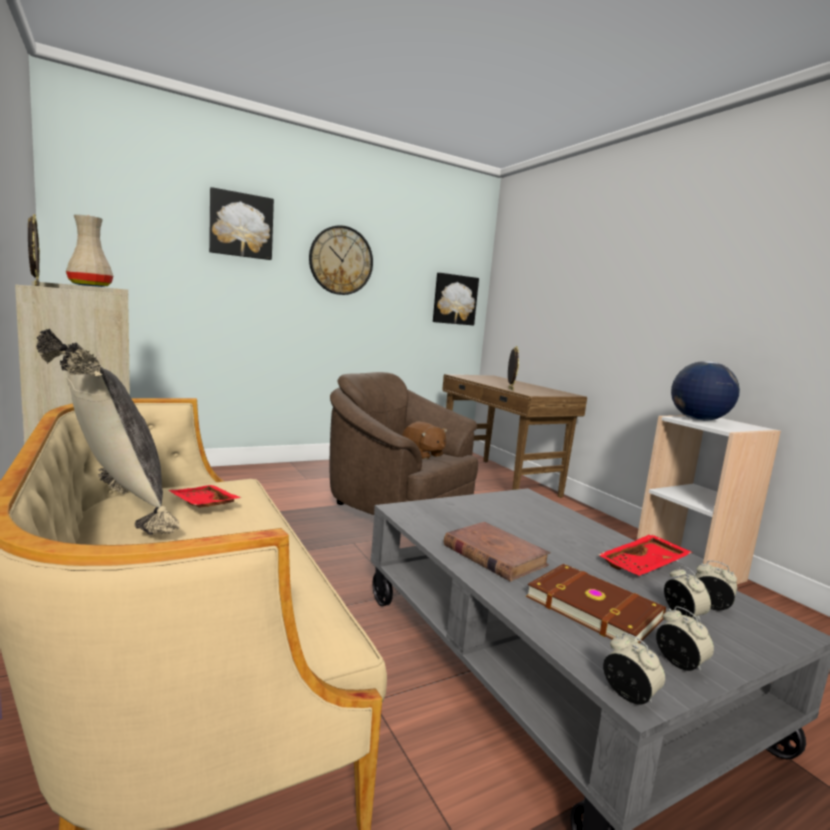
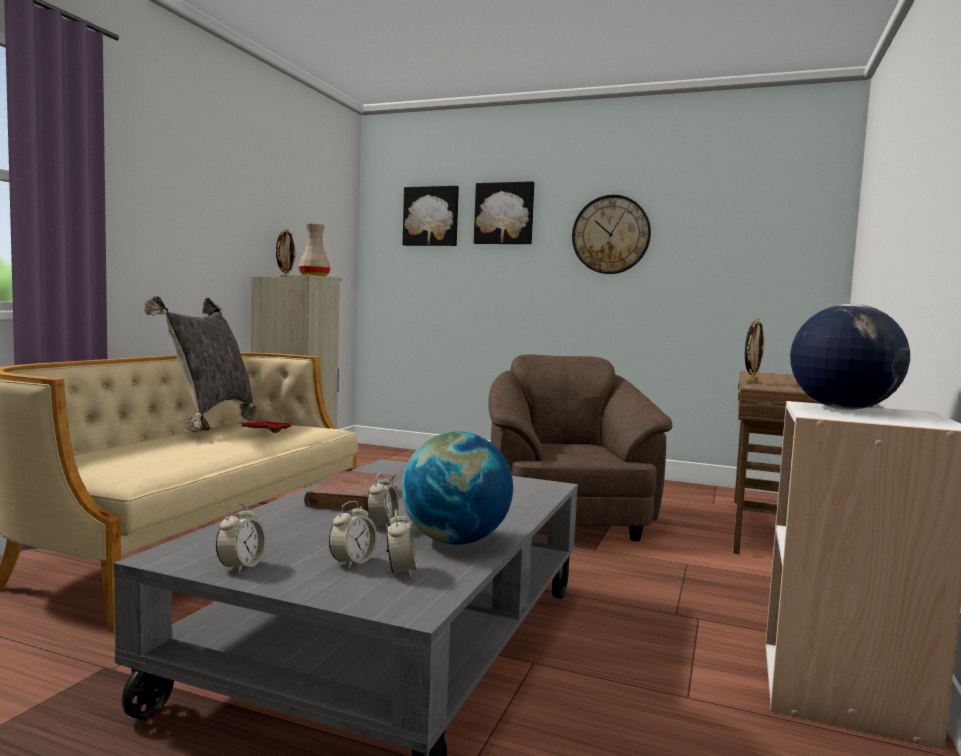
camera: 50 degrees right, 5 degrees down
(423, 455) = (582, 452): brown plush toy -> none
(454, 299) = (785, 267): picture -> picture (431, 216)
(593, 607) = (307, 533): brown book -> none
(628, 695) = (161, 555): alarm clock -> alarm clock (382, 525)
(644, 566) = (455, 541): red tray -> globe

